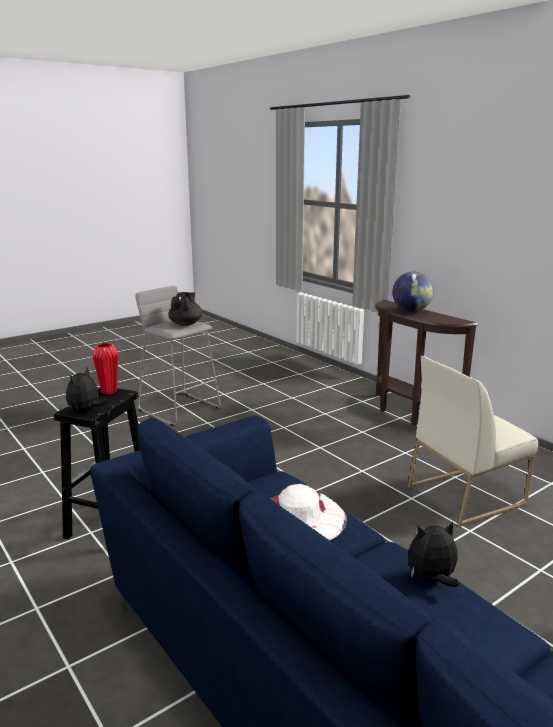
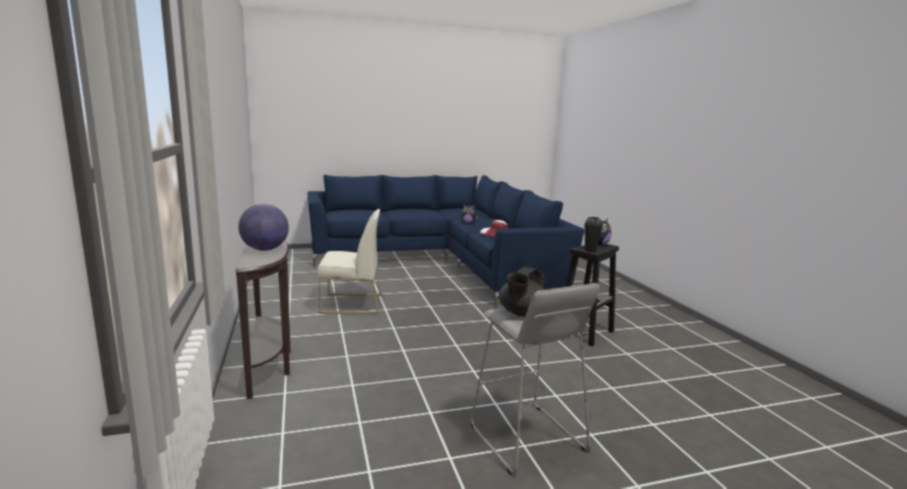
camera: 160 degrees left, 5 degrees down
(109, 391) = (590, 251): red vase -> black vase

